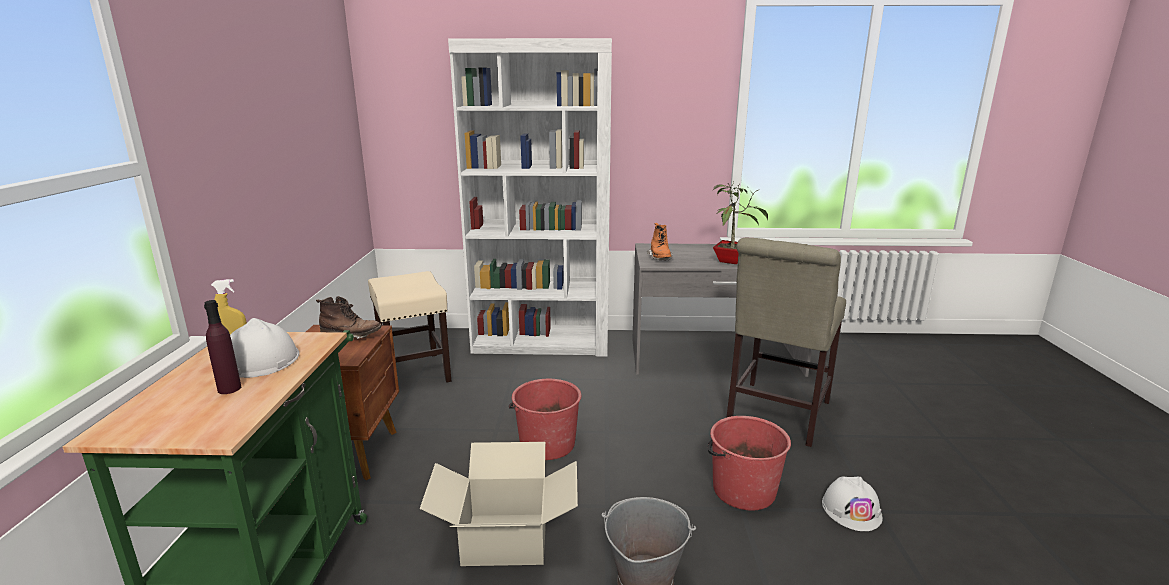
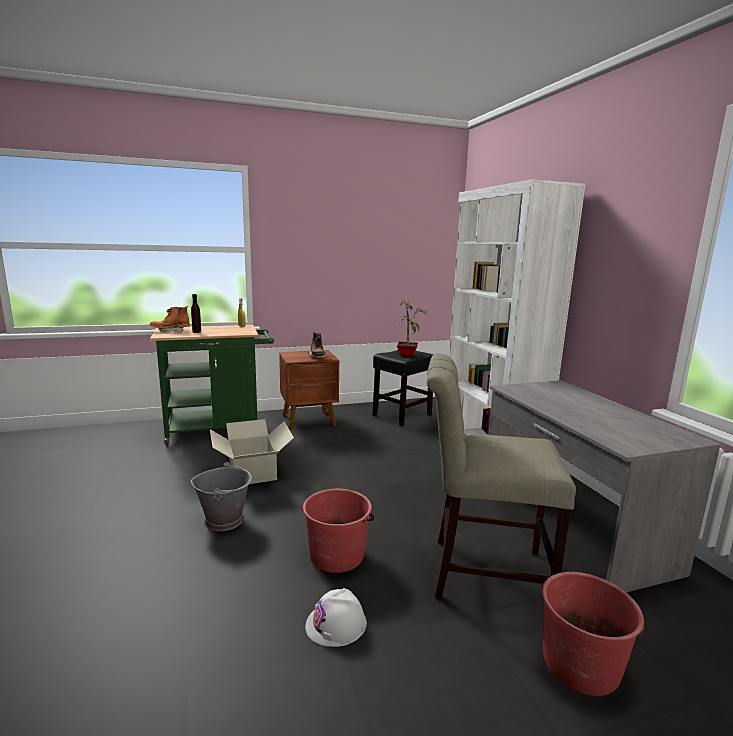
camera: 70 degrees right, 5 degrees down
(260, 360) = (223, 330): white hard hat -> none
(414, 372) = (402, 415): beige stool -> black stool
(547, 444) = (350, 467): red bucket -> red bucket (580, 663)
(660, 258) = (527, 389): orange boot -> orange boot (170, 331)
(731, 260) = (571, 413): potted plant -> potted plant (408, 355)

